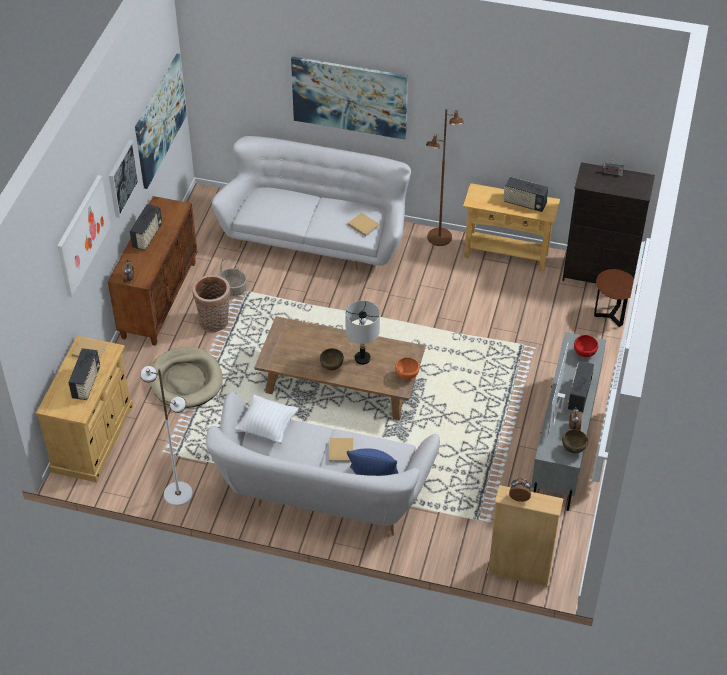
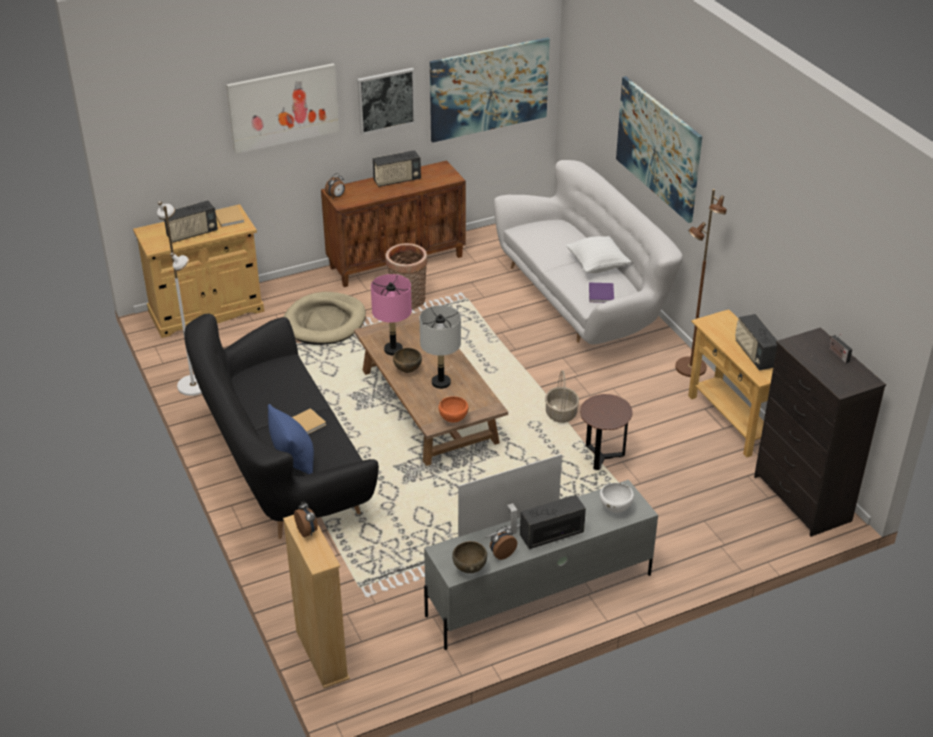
camera: 50 degrees right, 10 degrees down
(232, 288) = (460, 289): basket -> basket (560, 413)
(267, 427) = (284, 369): white pillow -> white pillow (597, 266)
(301, 360) = (393, 349): none -> pink table lamp
(321, 493) = (281, 465): white sofa -> black sofa
(362, 225) = (601, 293): beige book -> purple book
(584, 354) = (615, 509): red bowl -> white bowl
(611, 316) = (756, 538): brown side table -> brown side table (602, 457)

